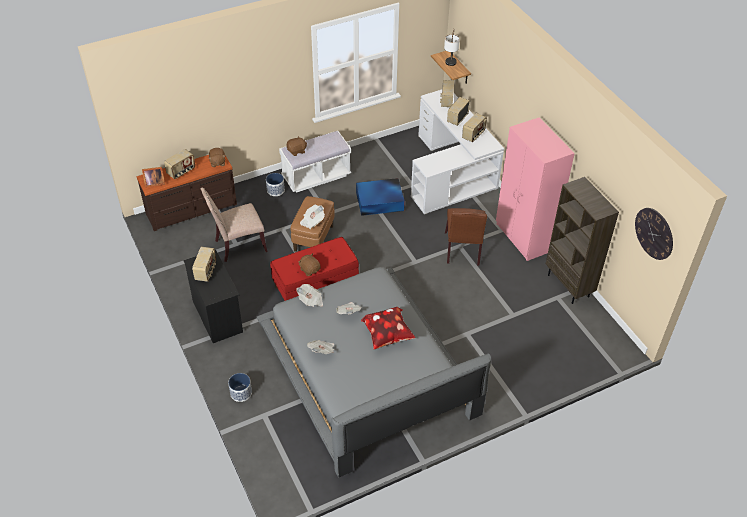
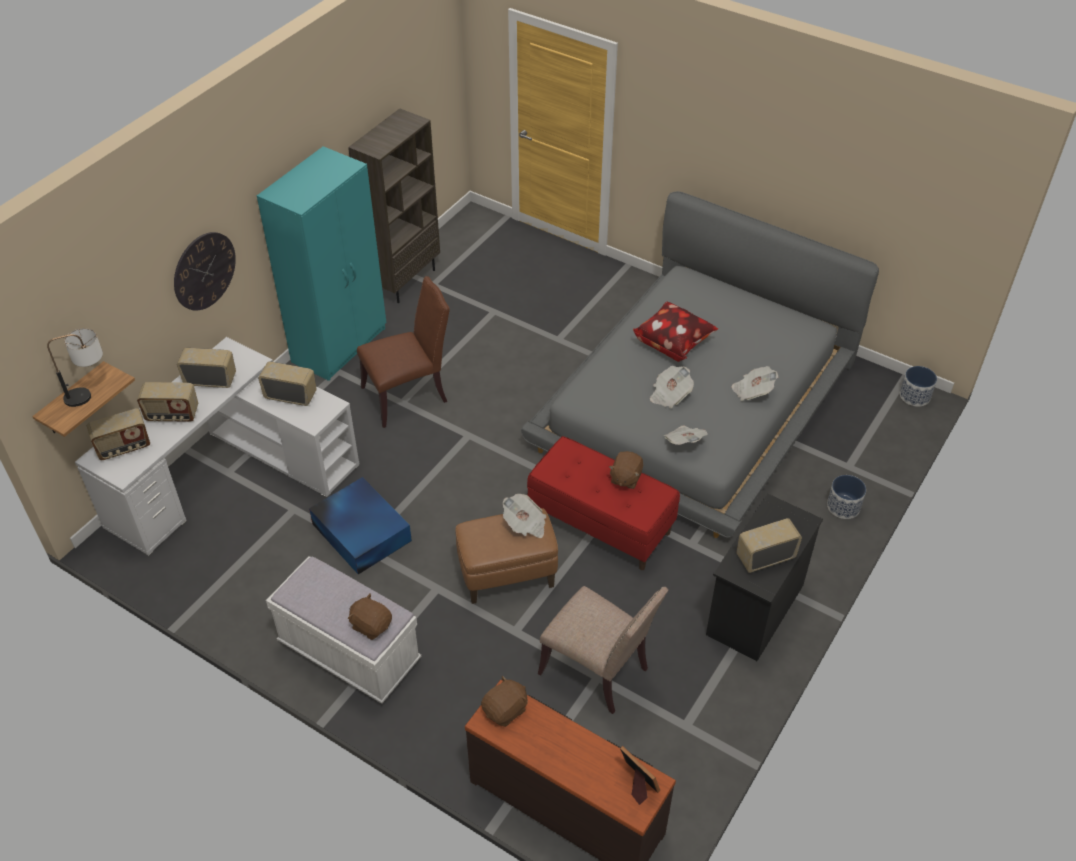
camera: 120 degrees left, 0 degrees up
(181, 172) = (573, 756): radio -> radio (291, 396)
(275, 190) = (427, 696): planter -> planter (915, 396)
(523, 238) = (341, 345): pink wardrobe -> turquoise wardrobe
(654, 233) = (434, 63): wall clock -> wall clock (204, 271)

